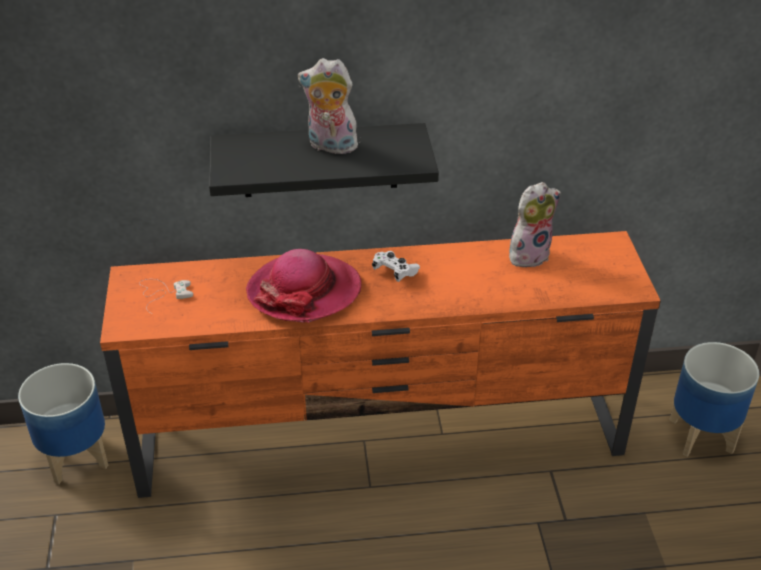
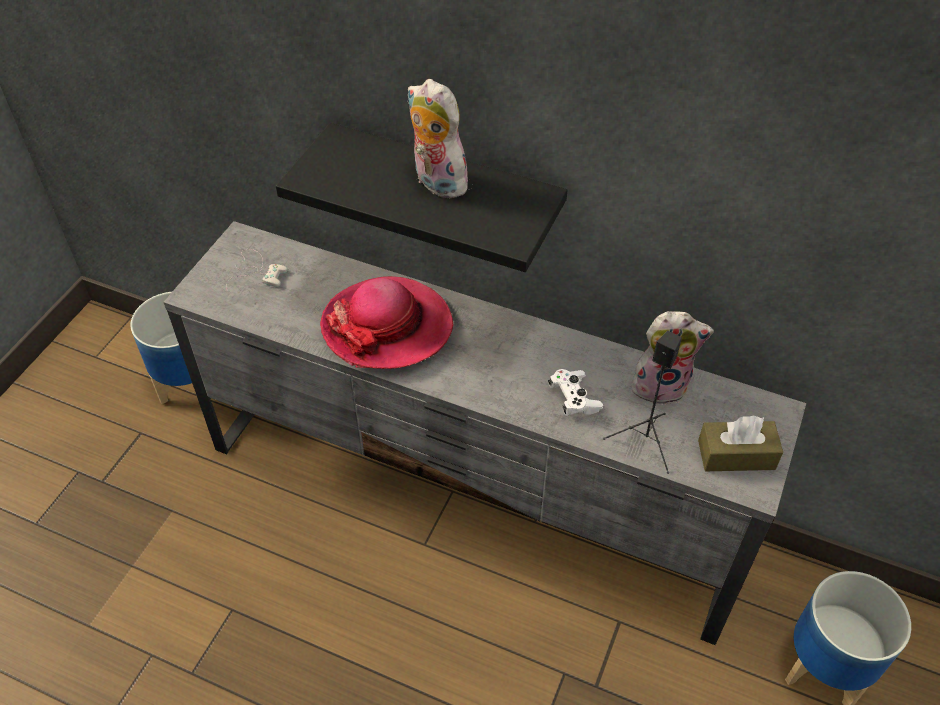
camera: 30 degrees right, 10 degrees up
(382, 437) = (472, 496): orange tv stand -> grey tv stand
(395, 271) = (496, 343): white game controller -> white game controller (574, 399)
(547, 291) = (646, 441): none -> black speaker
(609, 276) = (736, 455): none -> brown tissue box

